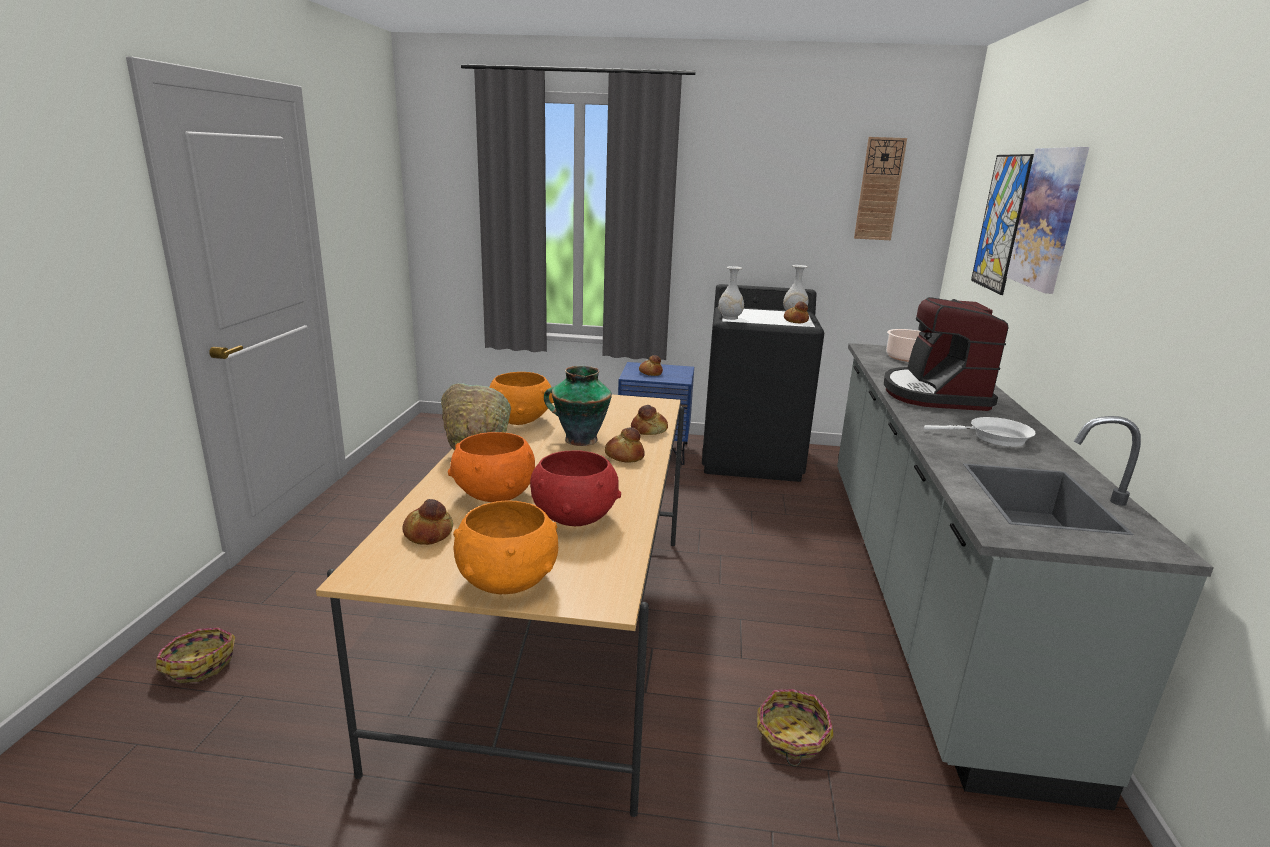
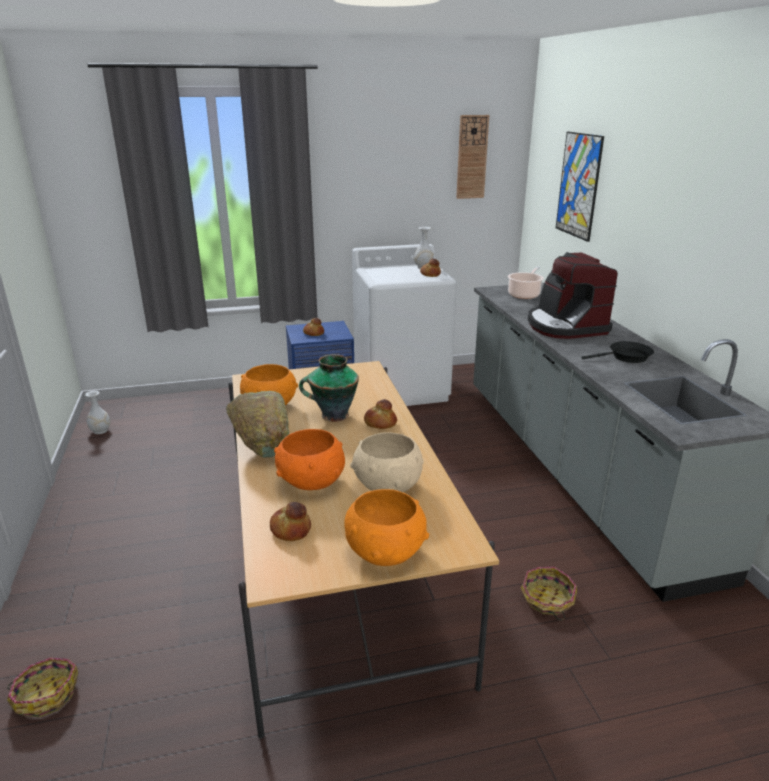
camera: 20 degrees left, 5 degrees up
(574, 517) = (387, 486): red bowl -> beige bowl
(649, 430) = (379, 395): bread -> none
(729, 318) = (379, 279): white vase -> white vase (100, 431)
(751, 458) = (401, 388): black washing machine -> white washing machine
(993, 438) = (626, 357): white frying pan -> black frying pan
(1048, 219) = (625, 187): picture -> none

